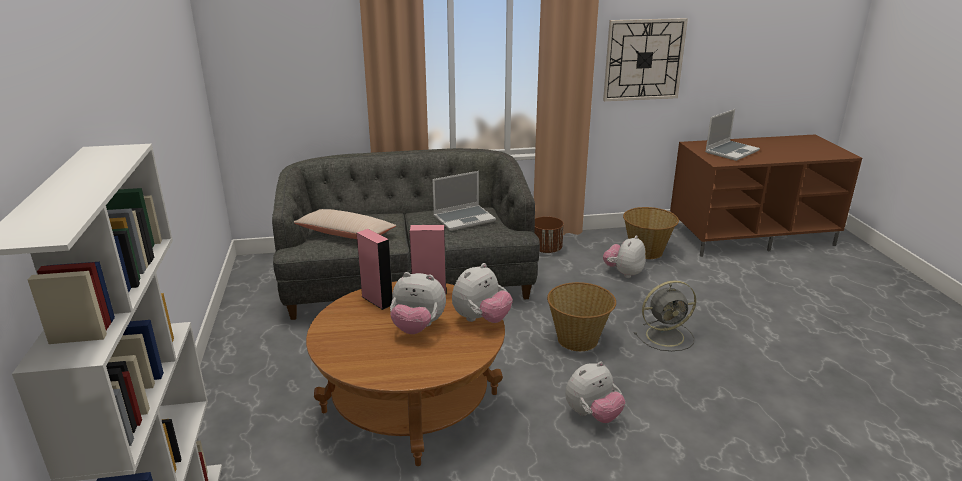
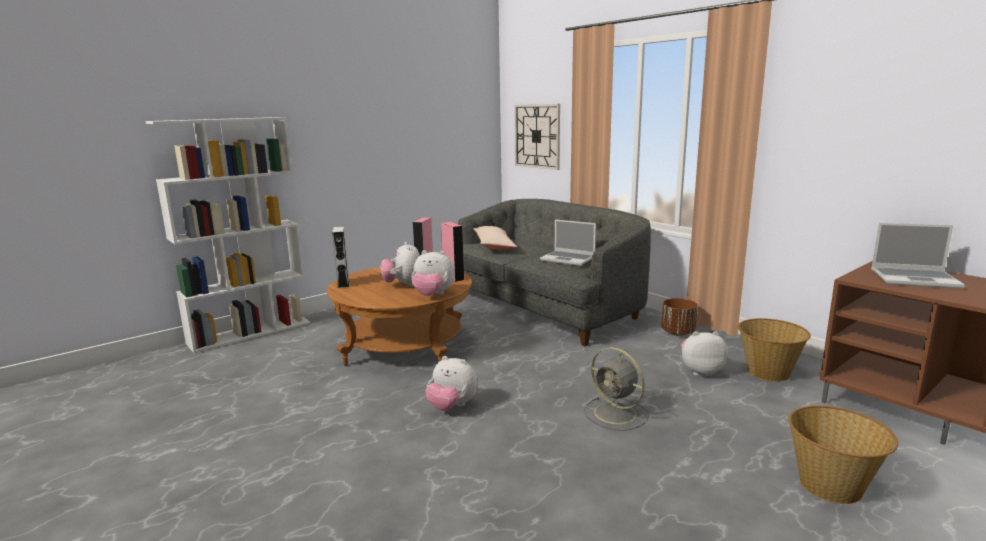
camera: 60 degrees right, 10 degrees down
(353, 368) = (343, 283): none -> grey speaker
(578, 339) = (552, 378): basket -> basket (831, 486)
(644, 60) = (830, 147): wall clock -> wall clock (537, 136)

